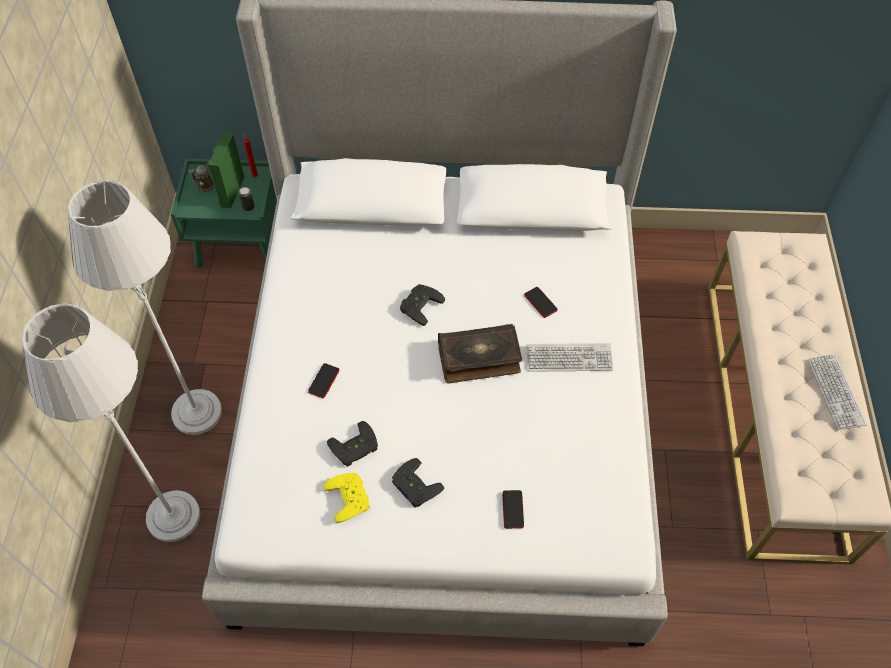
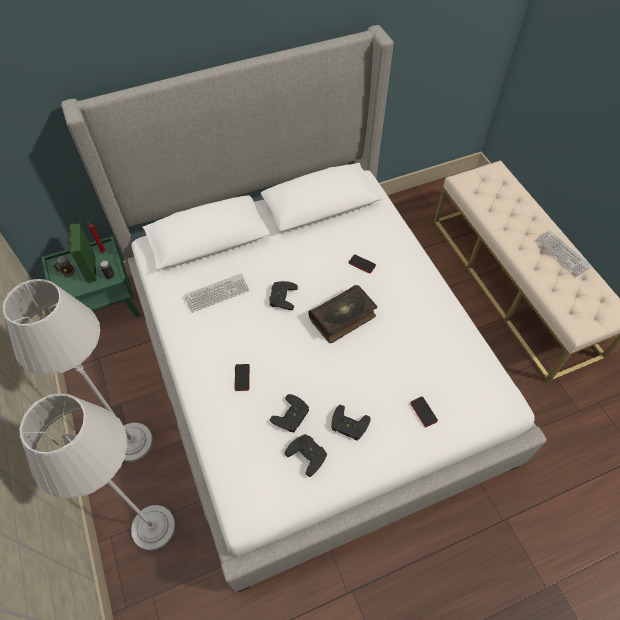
camera: 25 degrees left, 0 degrees up
(351, 497) = (309, 453): yellow game controller -> black game controller
(569, 358) = (401, 294): keyboard -> keyboard (217, 293)

